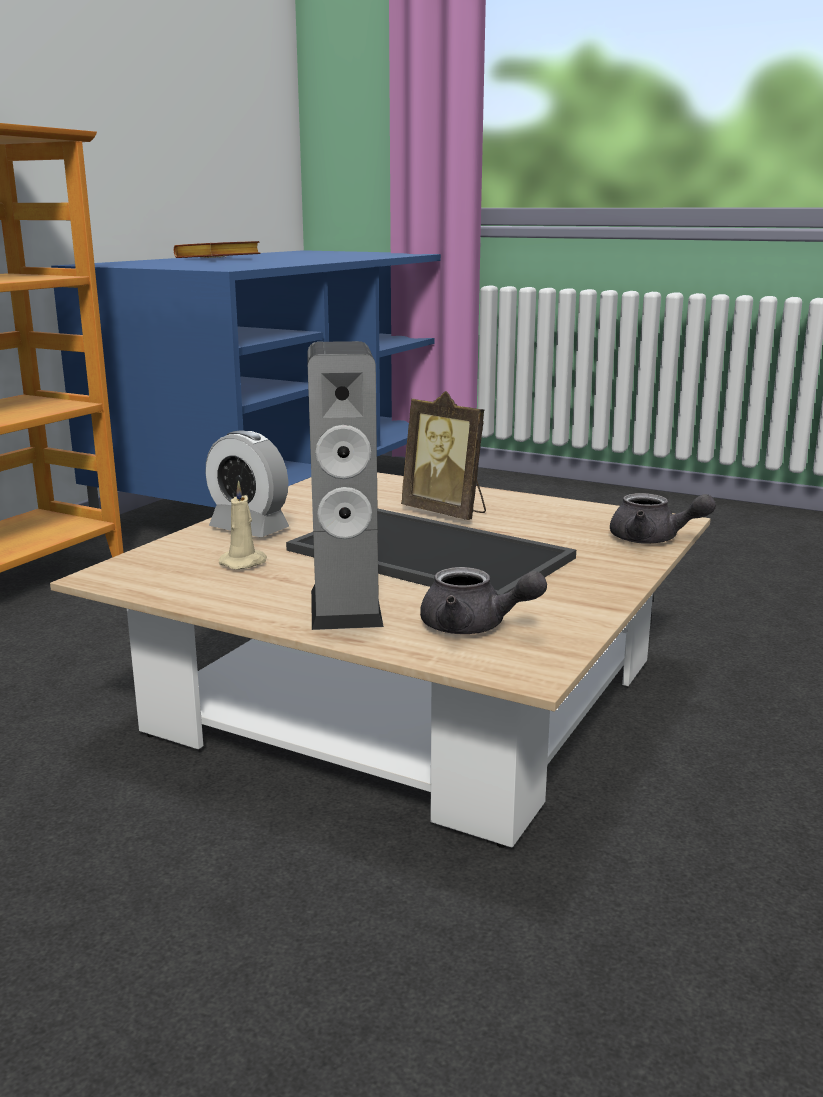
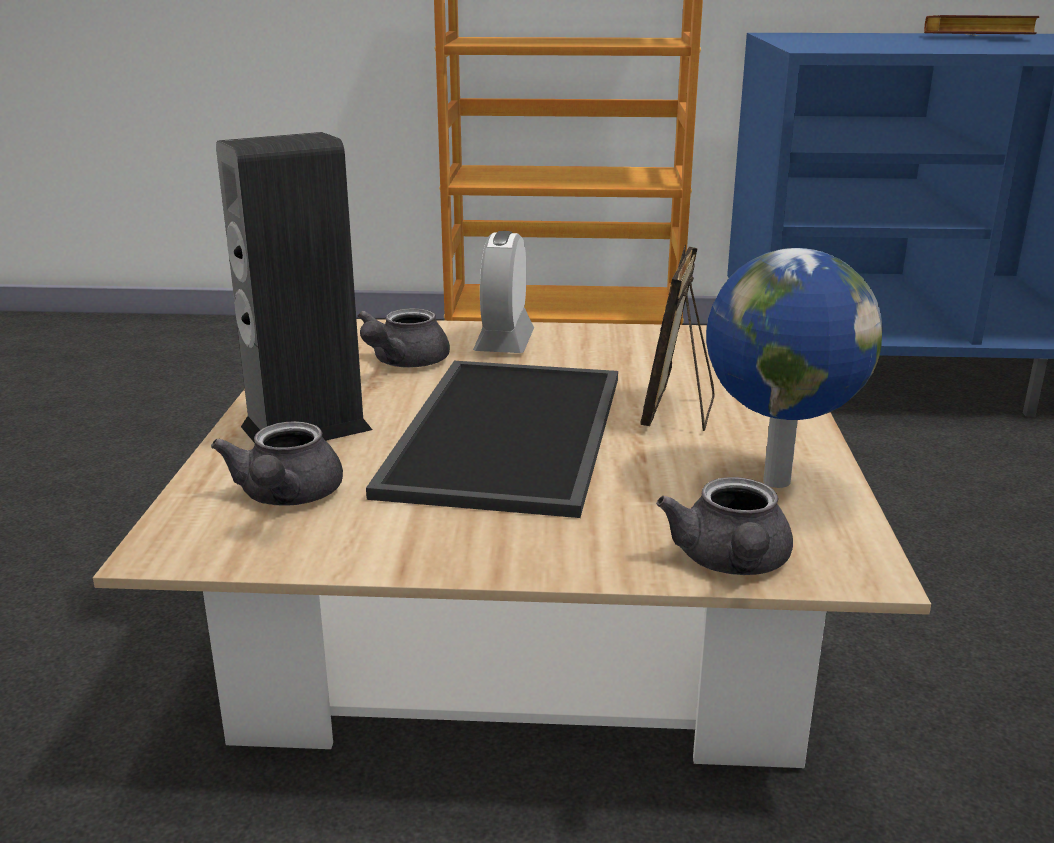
camera: 65 degrees right, 5 degrees up
(245, 562) = (403, 363): beige candle -> grey teapot
(564, 514) = (773, 481): none -> globe

